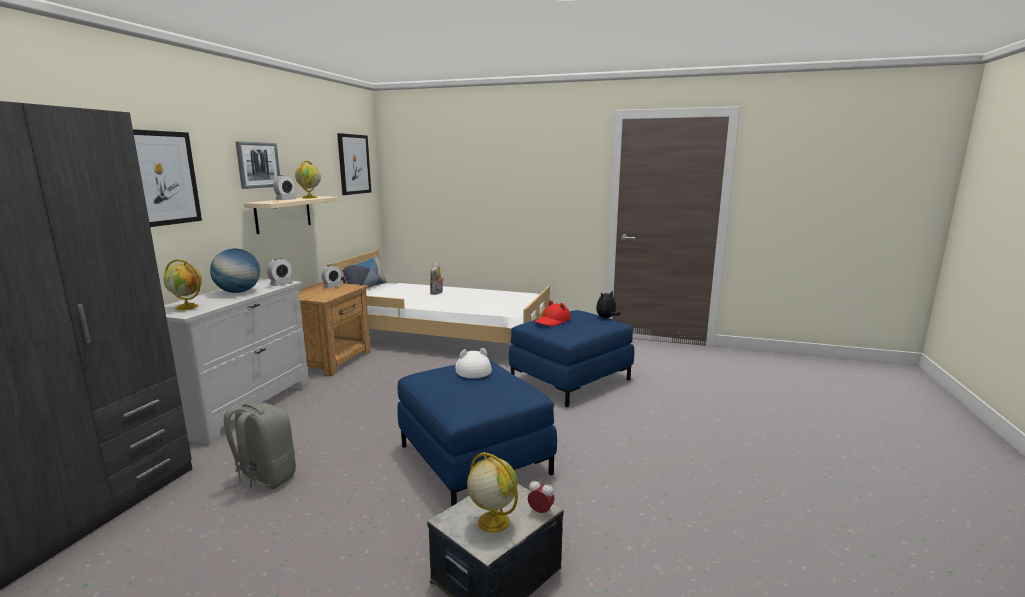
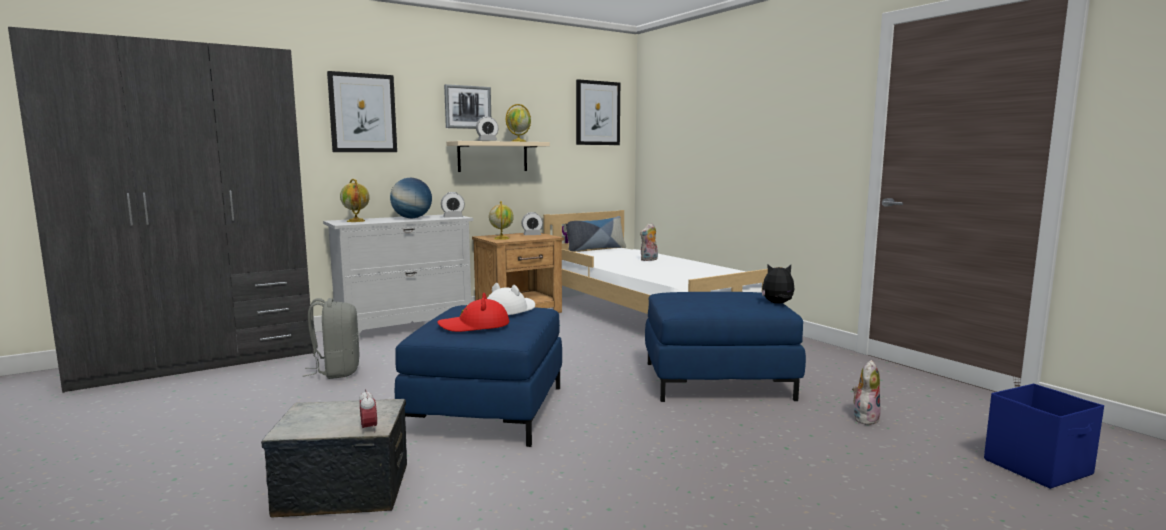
camera: 40 degrees right, 5 degrees down
(492, 521) = (325, 420): globe -> globe (501, 238)
(552, 321) = (697, 294): red hat -> red hat (474, 326)
(672, 380) = (864, 418): none -> plush toy
(764, 383) = (1038, 467): none -> blue storage box

